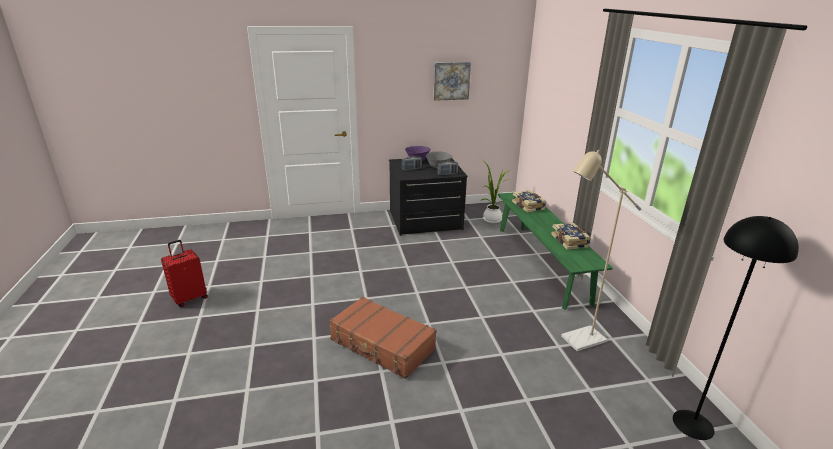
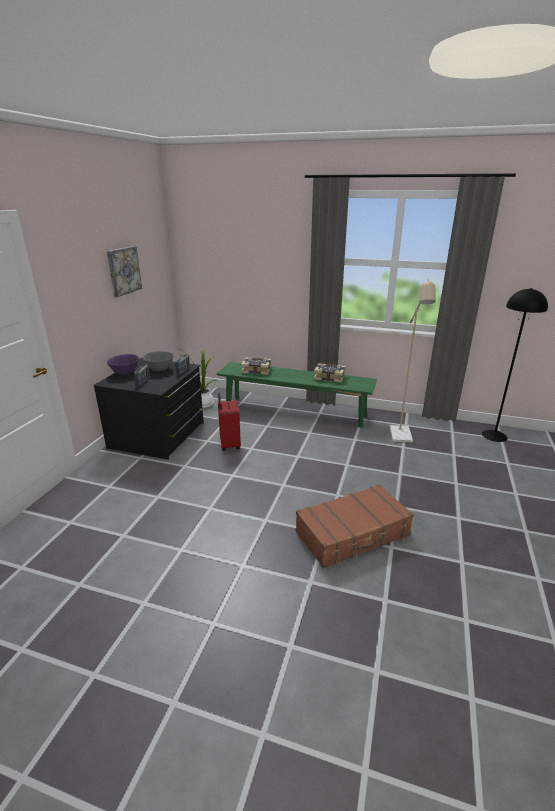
camera: 60 degrees left, 0 degrees up
(189, 298) = (106, 711): red suitcase -> red suitcase (229, 445)

